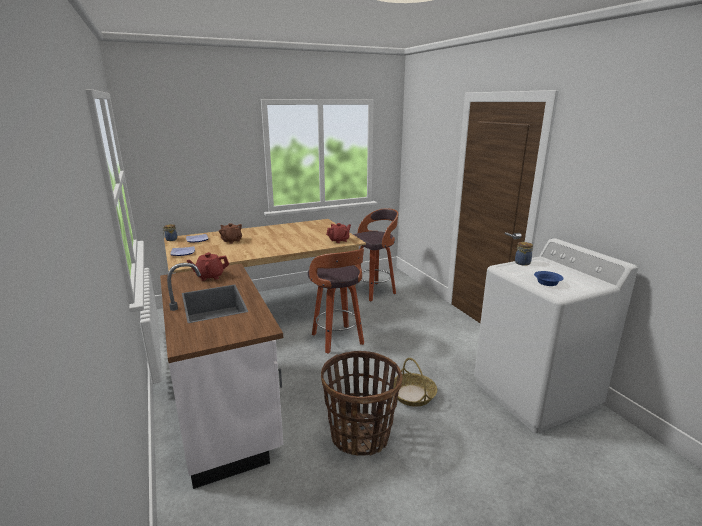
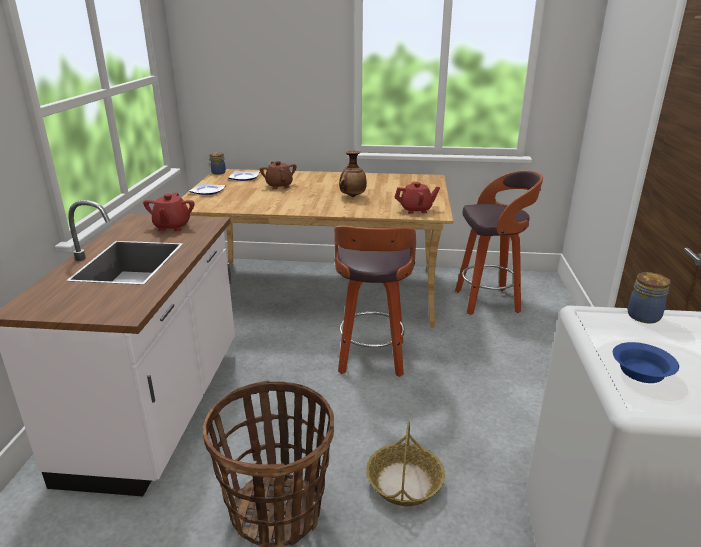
camera: 30 degrees right, 5 degrees up
(210, 276) = (172, 227): red teapot -> red teapot turned 105 degrees counterclockwise
(290, 239) = (352, 196): none -> vase

